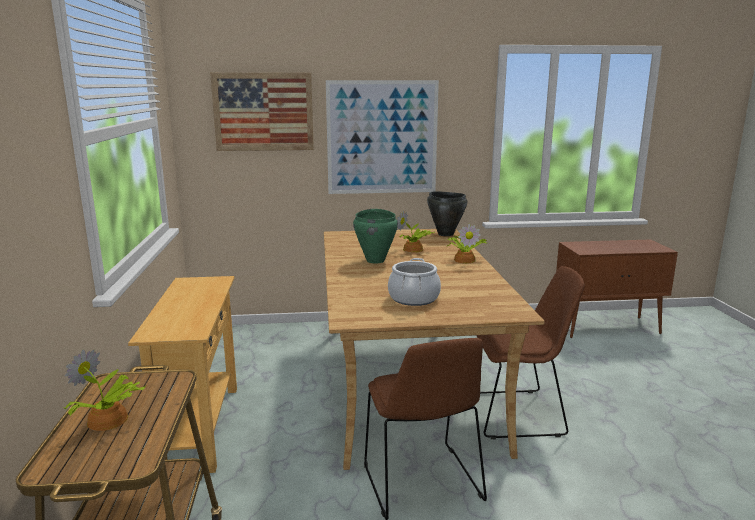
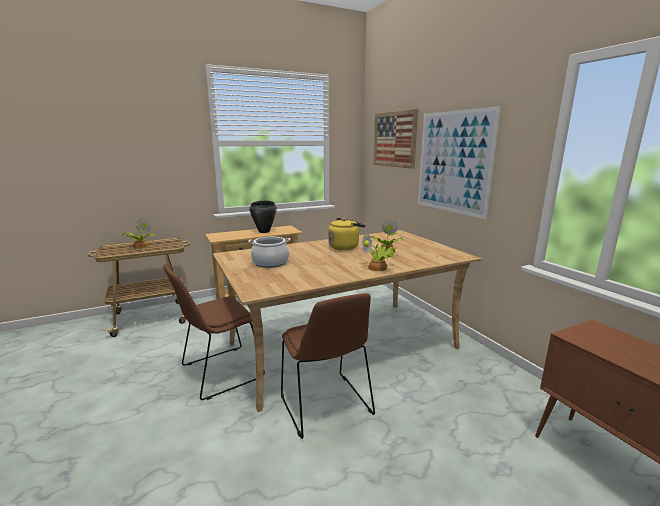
camera: 70 degrees right, 0 degrees up
(375, 260) = (345, 247): green cooking pot -> yellow kettle
(445, 234) = (450, 256): black cooking pot -> black cooking pot (264, 231)

